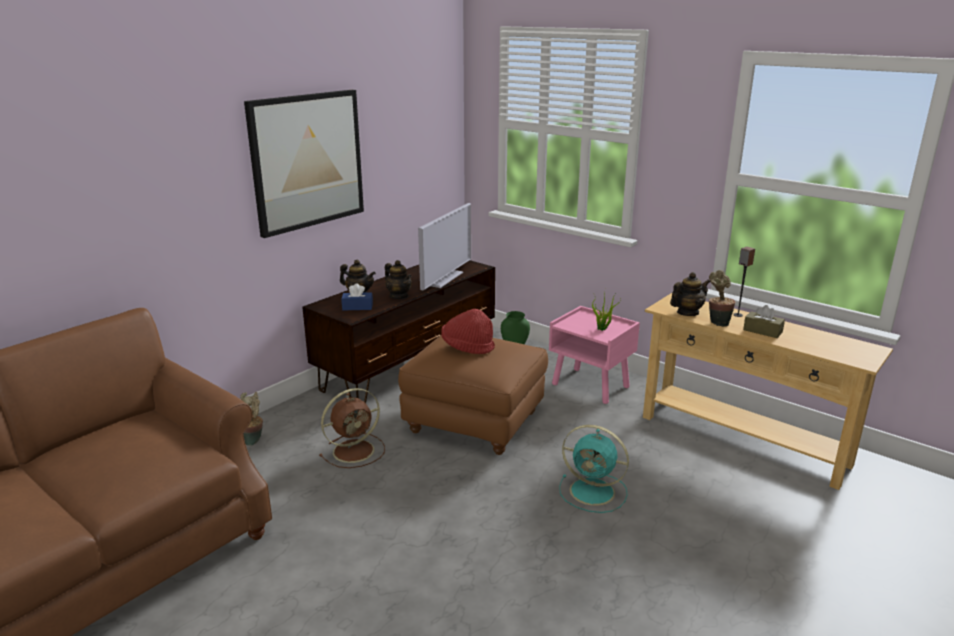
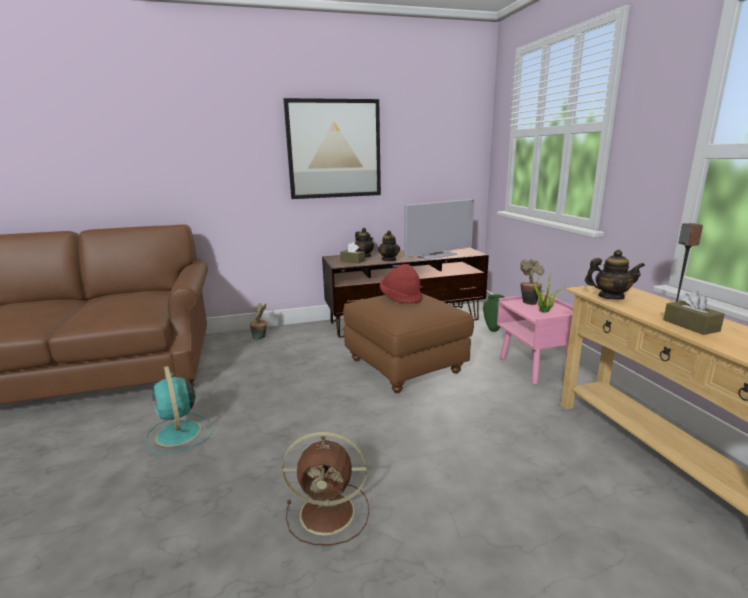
camera: 35 degrees right, 5 degrees down
(355, 450) = (305, 359): brown fan -> brown fan (330, 512)
(357, 307) = (352, 261): blue tissue box -> brown tissue box
(594, 492) = (442, 448): turquoise fan -> turquoise fan (179, 434)
(717, 322) = (637, 309): potted plant -> potted plant (528, 302)

